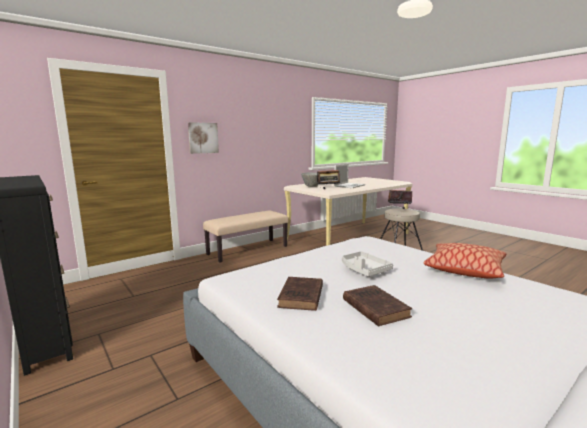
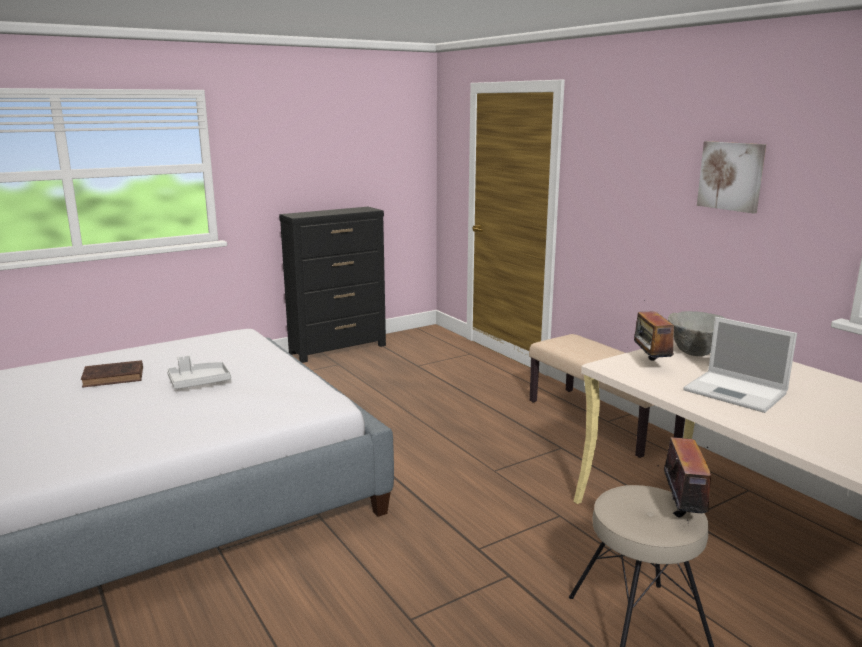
camera: 95 degrees right, 5 degrees up
(203, 138) = (596, 192): picture -> picture (731, 176)
(301, 297) = (167, 355): brown book -> none
(464, 269) = (144, 440): pillow -> none

